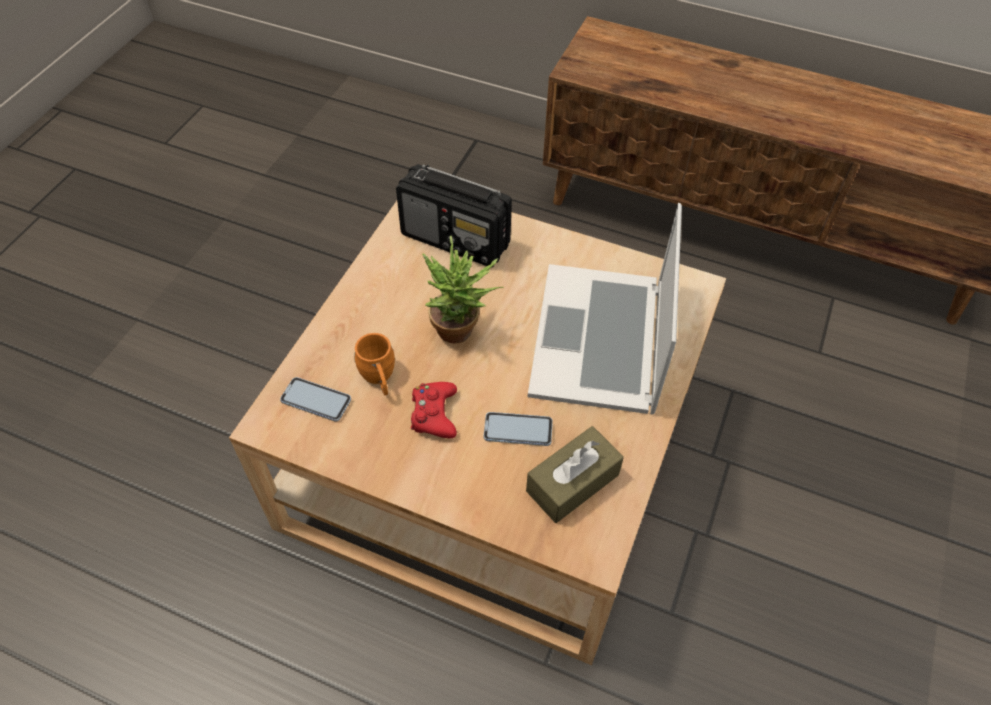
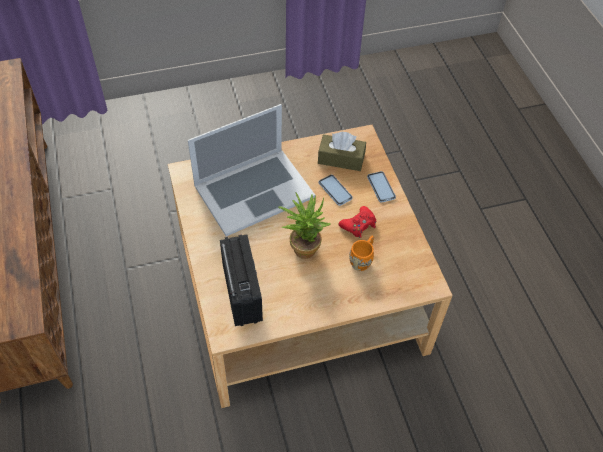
camera: 130 degrees left, 0 degrees up
(316, 400) = (399, 275): phone -> phone (381, 187)

